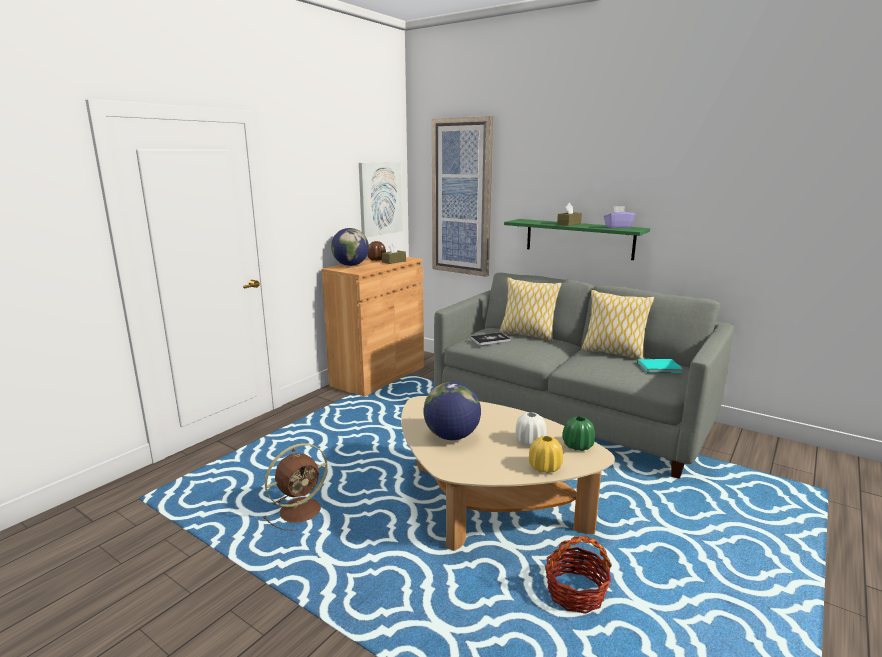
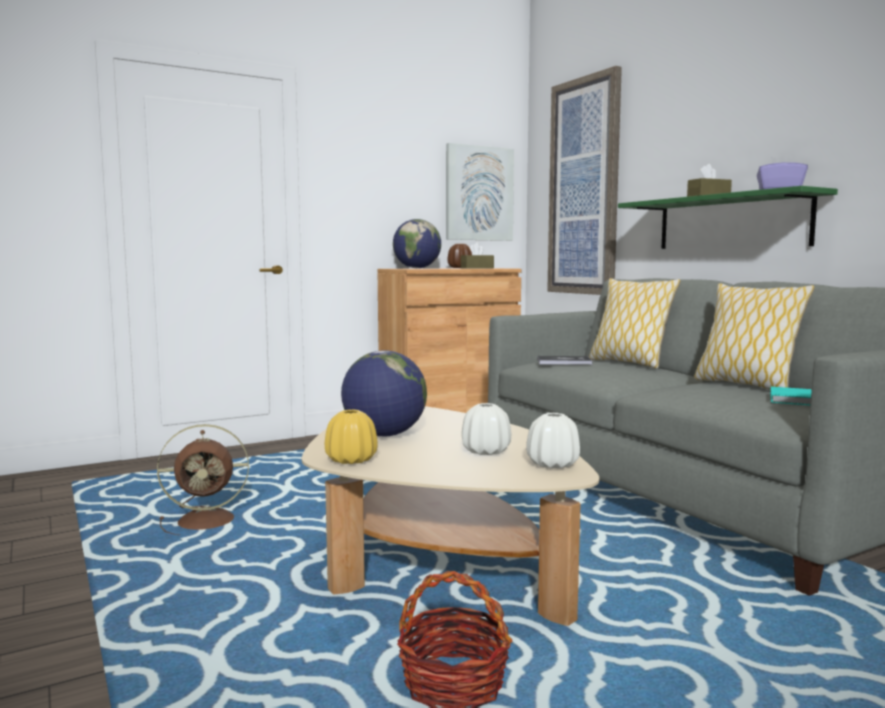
camera: 25 degrees right, 10 degrees down
(545, 467) = (464, 474): yellow vase -> yellow vase (351, 460)
(577, 446) = (553, 464): green vase -> white vase

